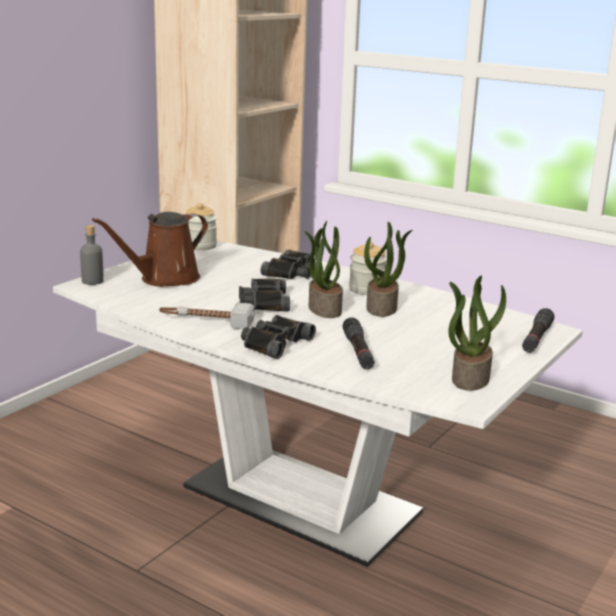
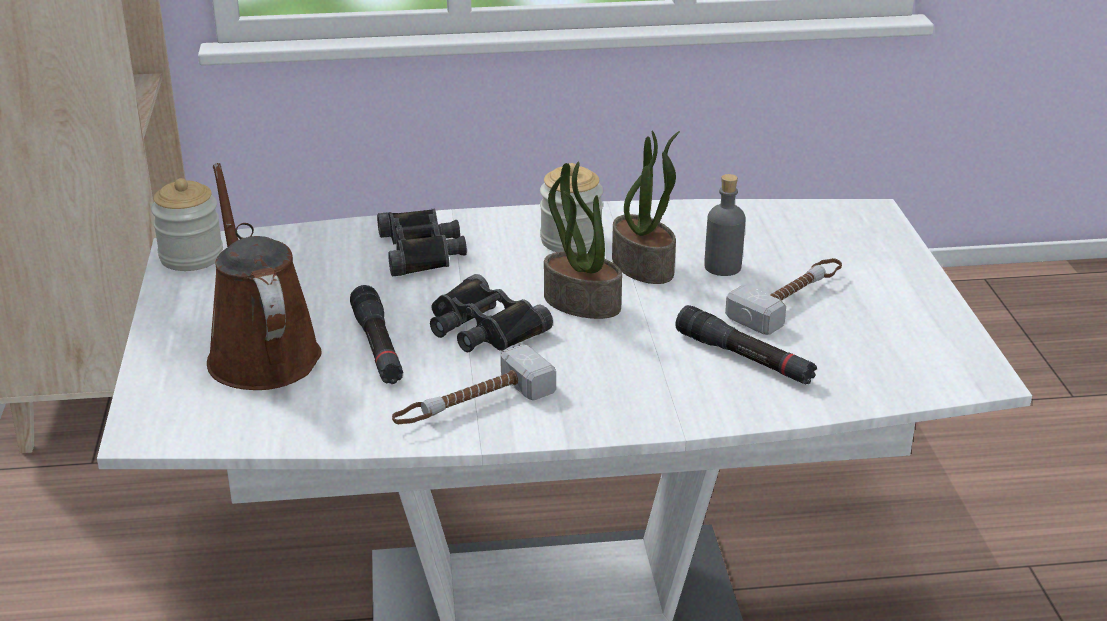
camera: 40 degrees left, 10 degrees up
(92, 281) = (150, 413): grey bottle -> grey bottle (722, 267)
(165, 279) = (261, 352): brown watering can -> brown watering can turned 150 degrees clockwise
(274, 343) = (627, 397): black binoculars -> none
(429, 343) = (791, 300): none -> hammer
(469, 378) = (918, 336): potted plant -> none
(536, 338) = (877, 235): black flashlight -> black flashlight (378, 347)

